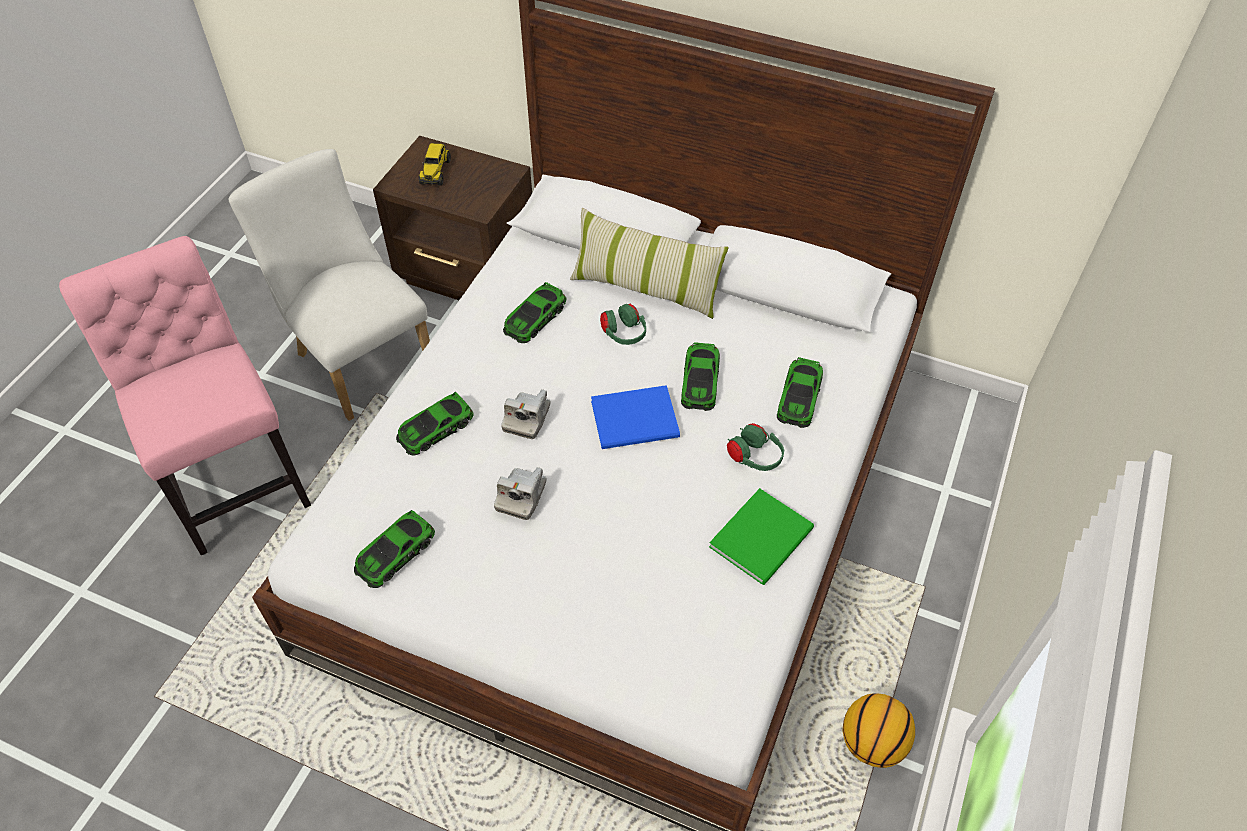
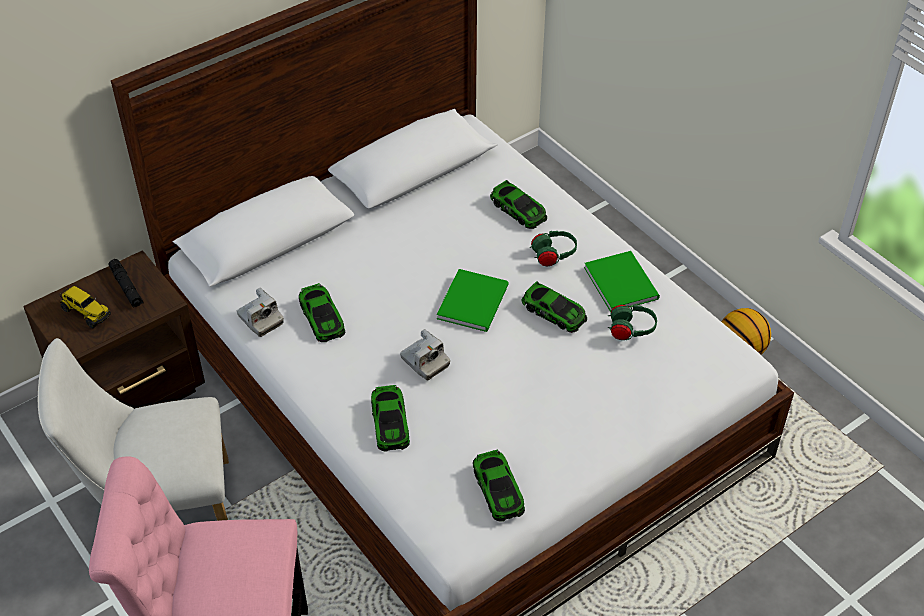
camera: 60 degrees left, 5 degrees down
(479, 179) = (126, 287): none -> black flashlight
(521, 496) = (498, 394): camera -> camera (260, 319)
(624, 334) = (383, 274): green headphones -> green headphones (630, 330)
(637, 421) = (475, 301): blue book -> green book
(646, 287) = (346, 241): pillow -> none
(700, 381) = (464, 252): toy car -> toy car (554, 312)

